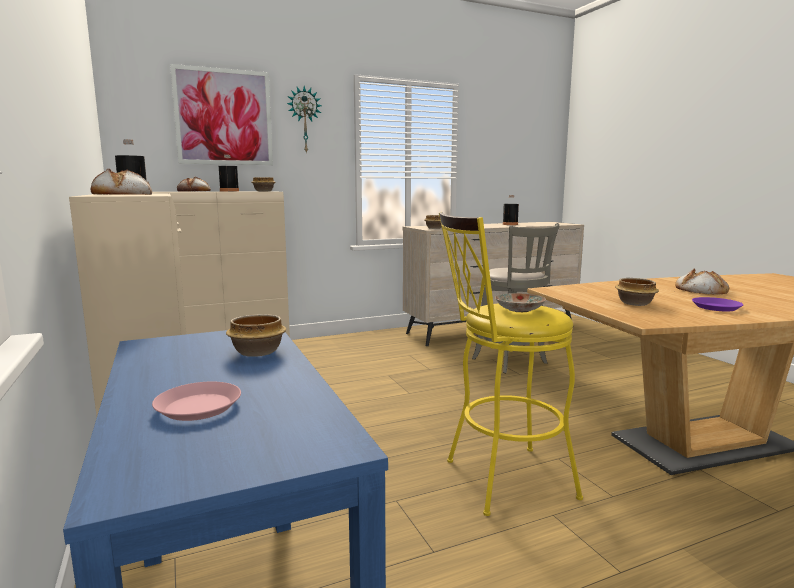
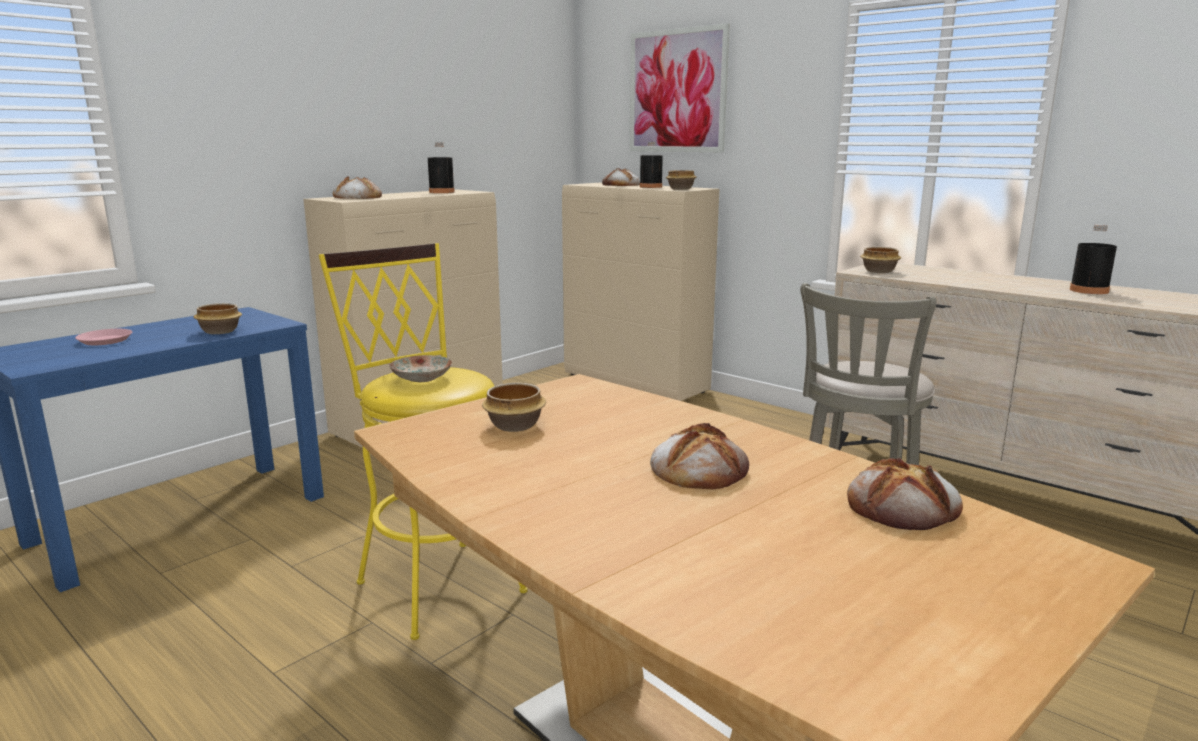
camera: 65 degrees right, 5 degrees up
(304, 120) = (769, 85): wall clock -> none
(716, 307) = (527, 472): purple plate -> none
(735, 279) = (903, 506): none -> bread

